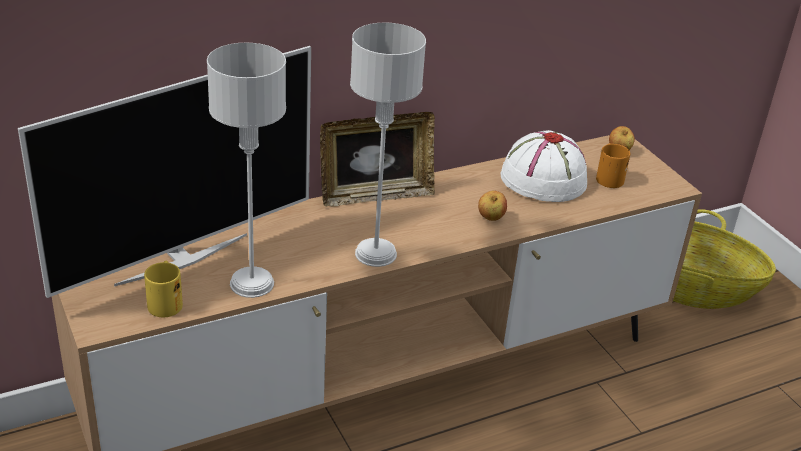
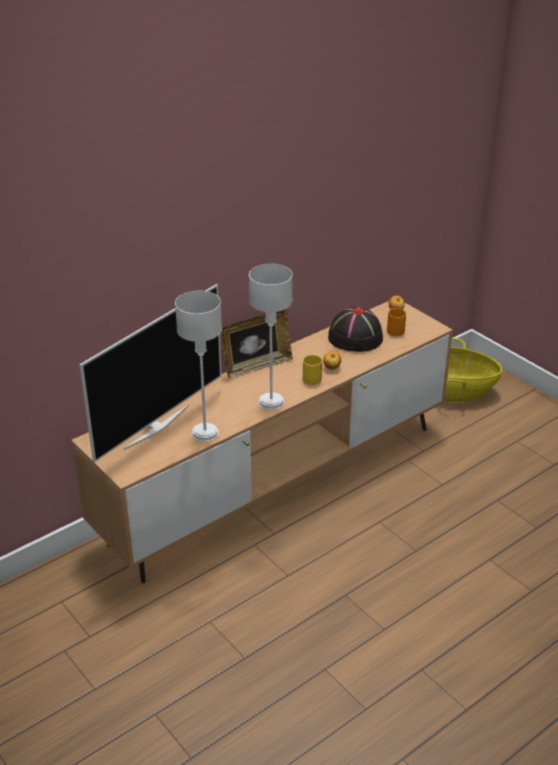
camera: 10 degrees left, 0 degrees up
(165, 301) = (158, 453): yellow mug -> yellow mug (310, 377)
(542, 179) = (355, 338): white hat -> black hat

